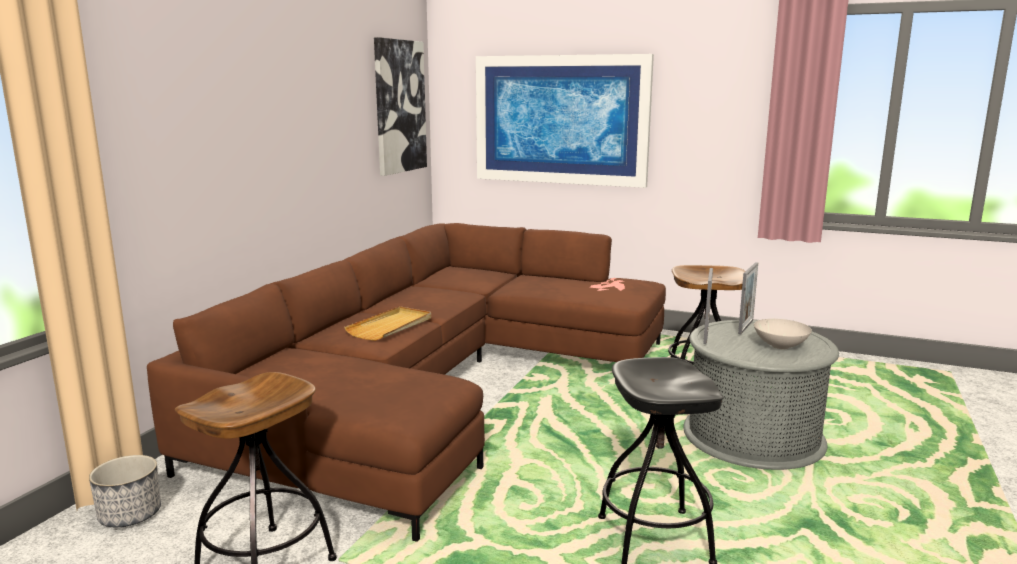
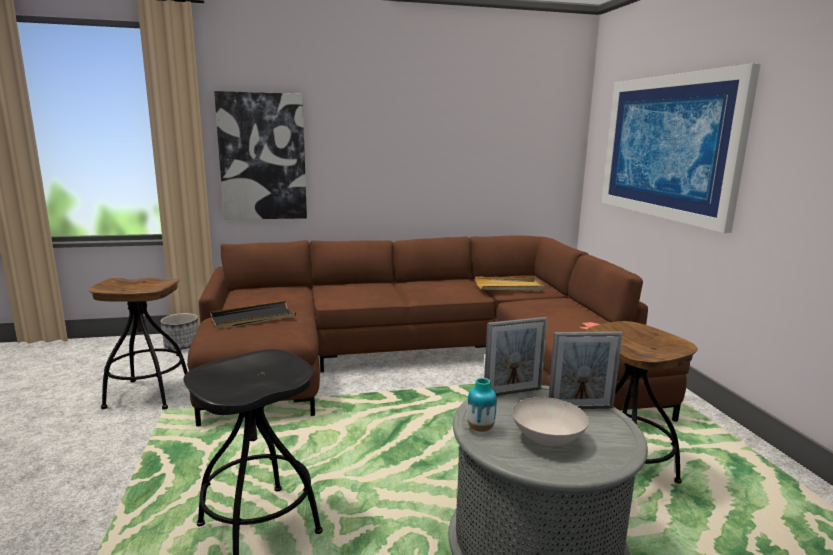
camera: 55 degrees right, 0 degrees up
(369, 389) = (253, 318): none -> black tray
(391, 326) = (367, 294): beige tray -> beige tray (509, 286)
(399, 106) = (536, 130): picture -> picture (262, 157)
(753, 357) = (480, 428): none -> vase

